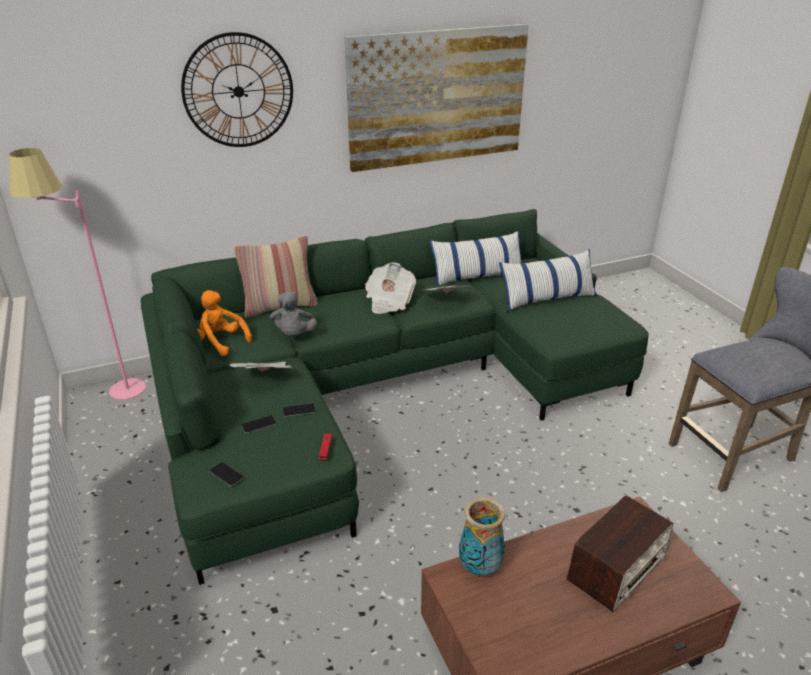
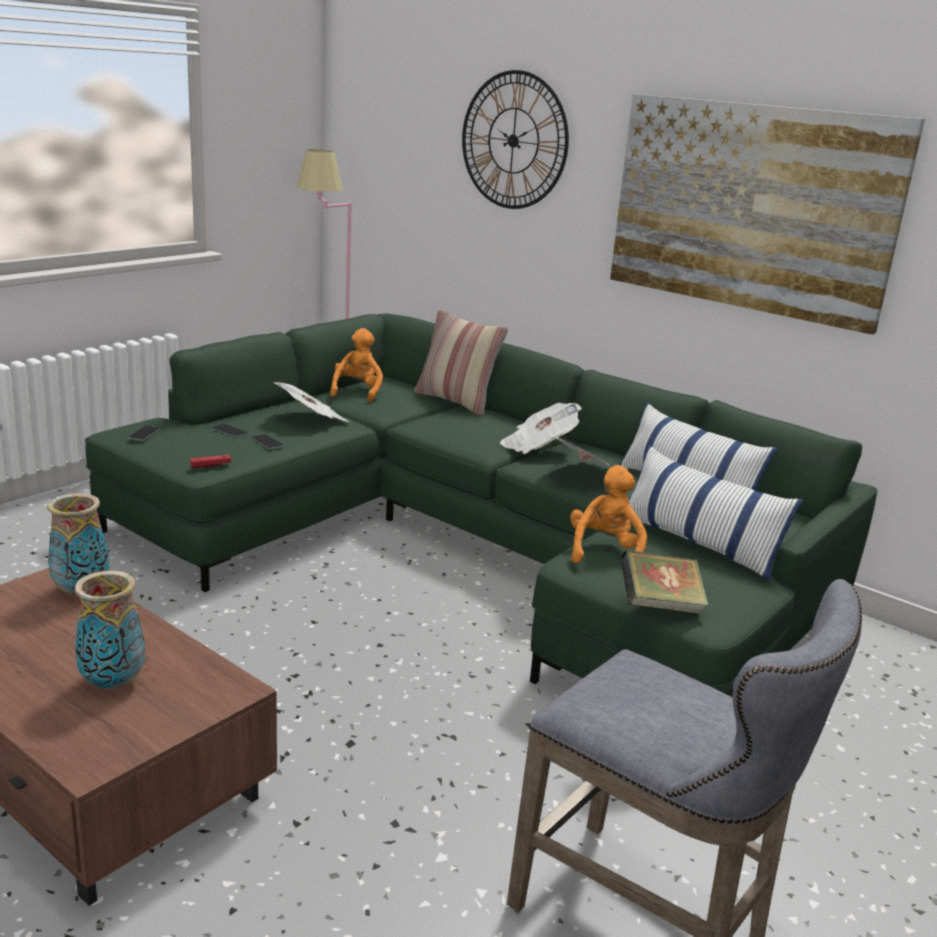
camera: 60 degrees right, 10 degrees down
(294, 335) = (408, 417): grey plush toy -> none
(546, 329) = (605, 552): none -> orange plush toy
(611, 334) = (659, 605): none -> book
(617, 567) = (114, 683): radio -> vase

